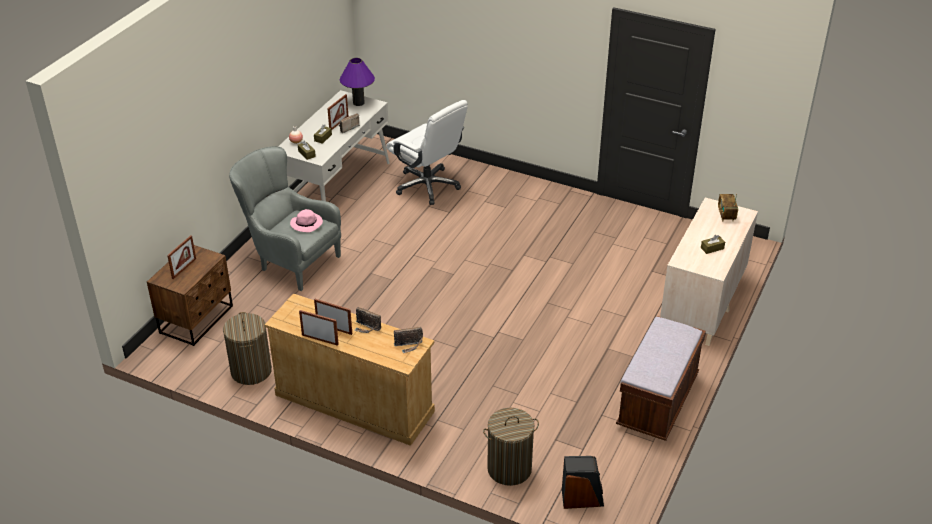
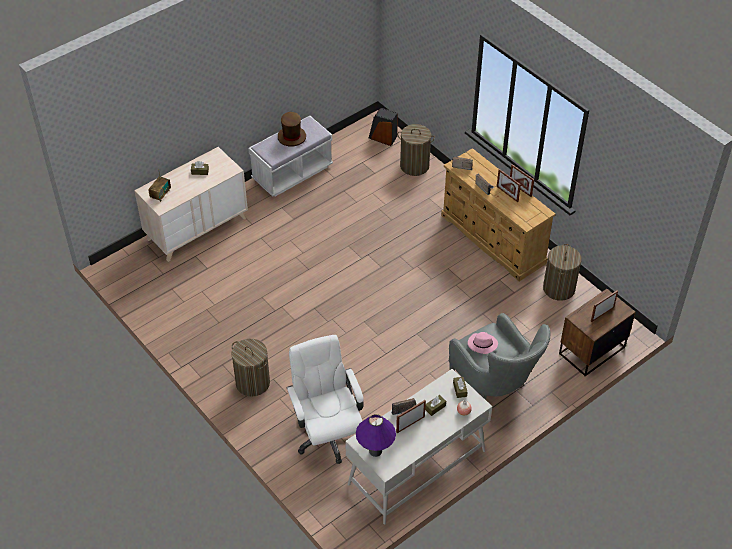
camera: 155 degrees left, 10 degrees up
(521, 199) = (252, 383): none -> laundry basket
(657, 402) = (292, 173): brown bench -> white bench
(664, 355) = (291, 137): none -> brown hat

